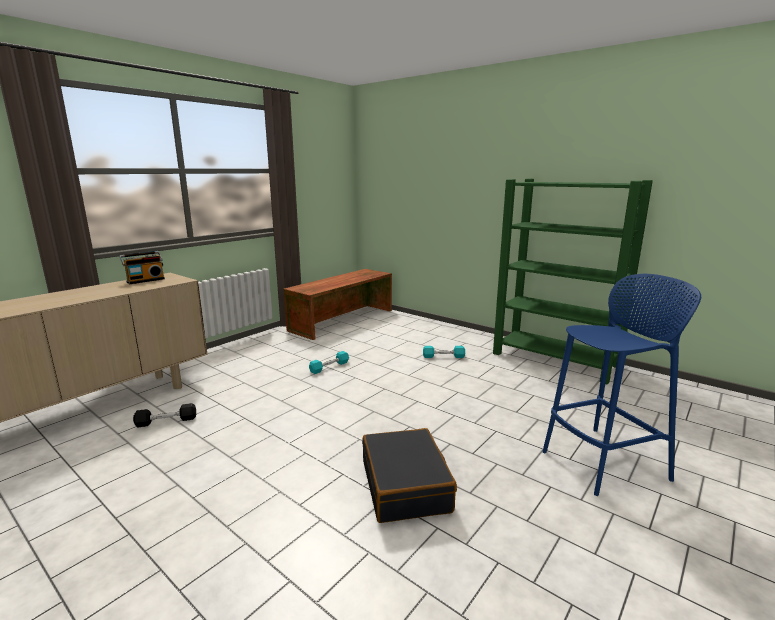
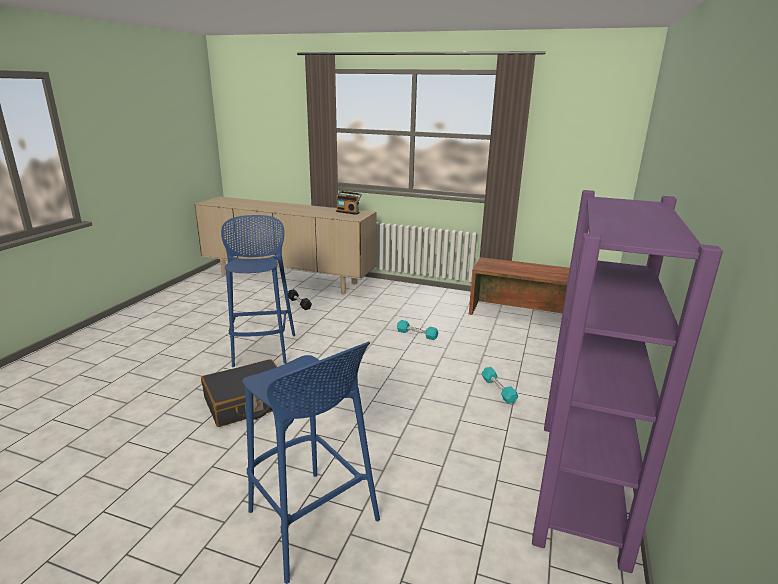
camera: 70 degrees right, 5 degrees up
(274, 465) = (261, 349): none -> blue stool
(555, 360) = (580, 487): green bookcase -> purple bookcase

